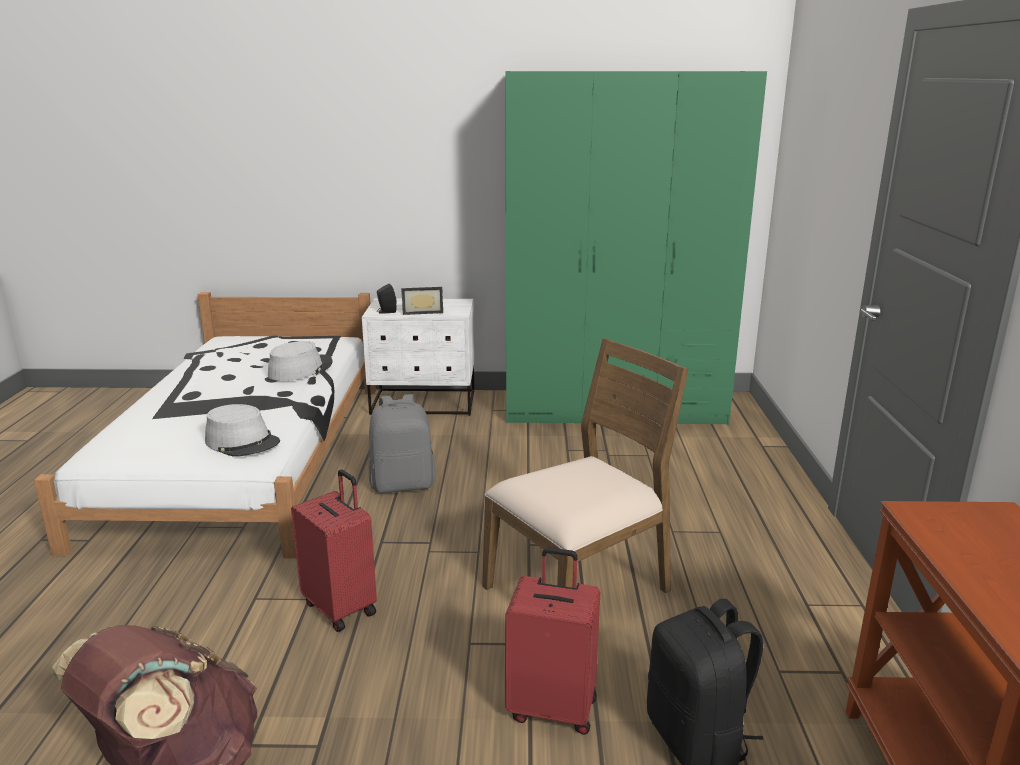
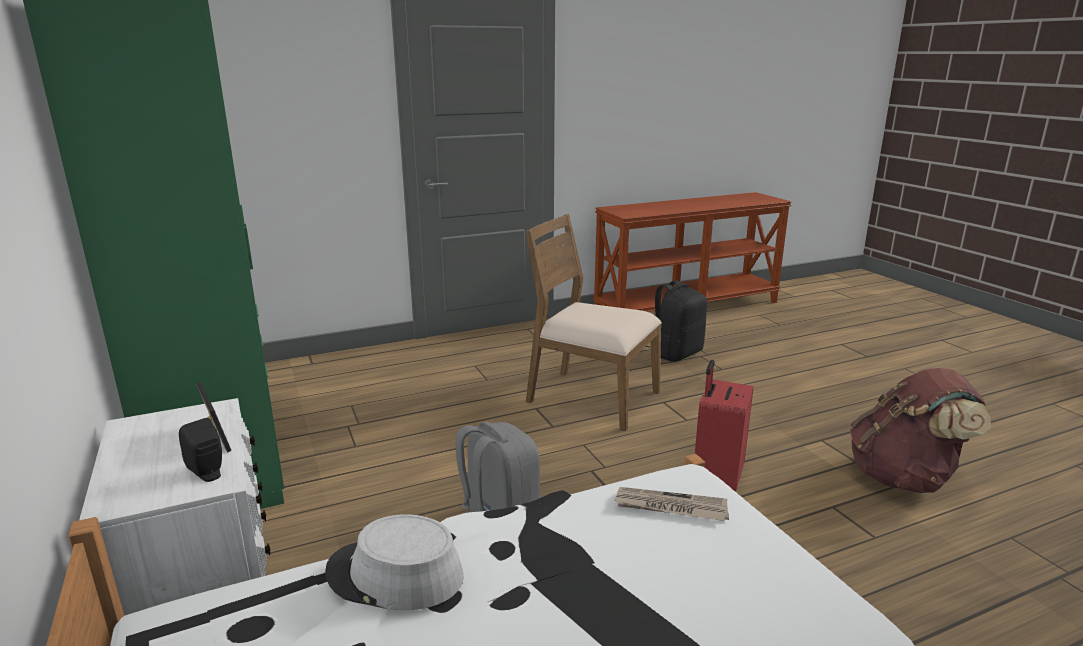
camera: 115 degrees left, 0 degrees up
(242, 442) = (670, 507): grey hat -> newspaper
(553, 707) = (702, 386): red suitcase -> none

